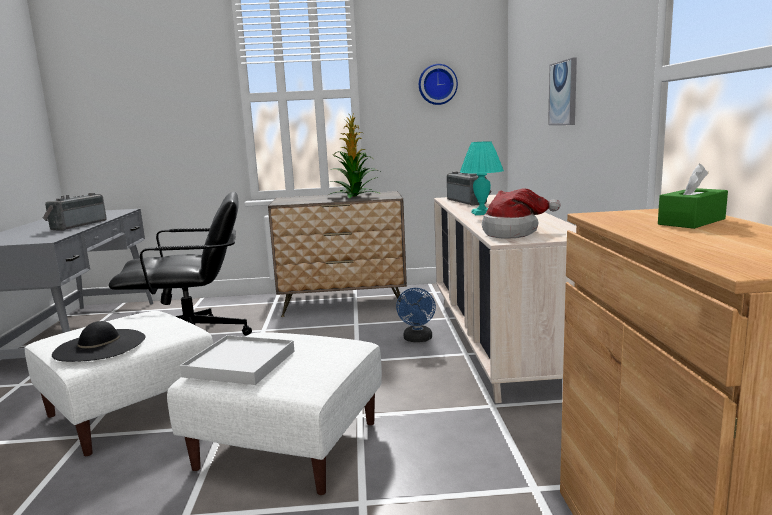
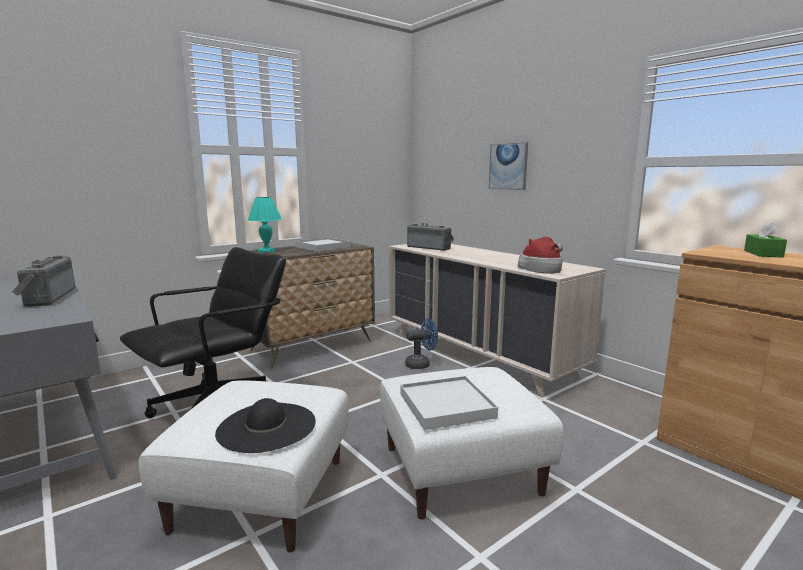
camera: 35 degrees left, 0 degrees up
(355, 196) = (322, 247): potted plant -> white tray
(417, 339) = (421, 364): blue fan -> blue fan turned 75 degrees counterclockwise
(437, 84) = (365, 150): wall clock -> none
(481, 213) = (471, 256): turquoise table lamp -> turquoise table lamp (266, 251)

